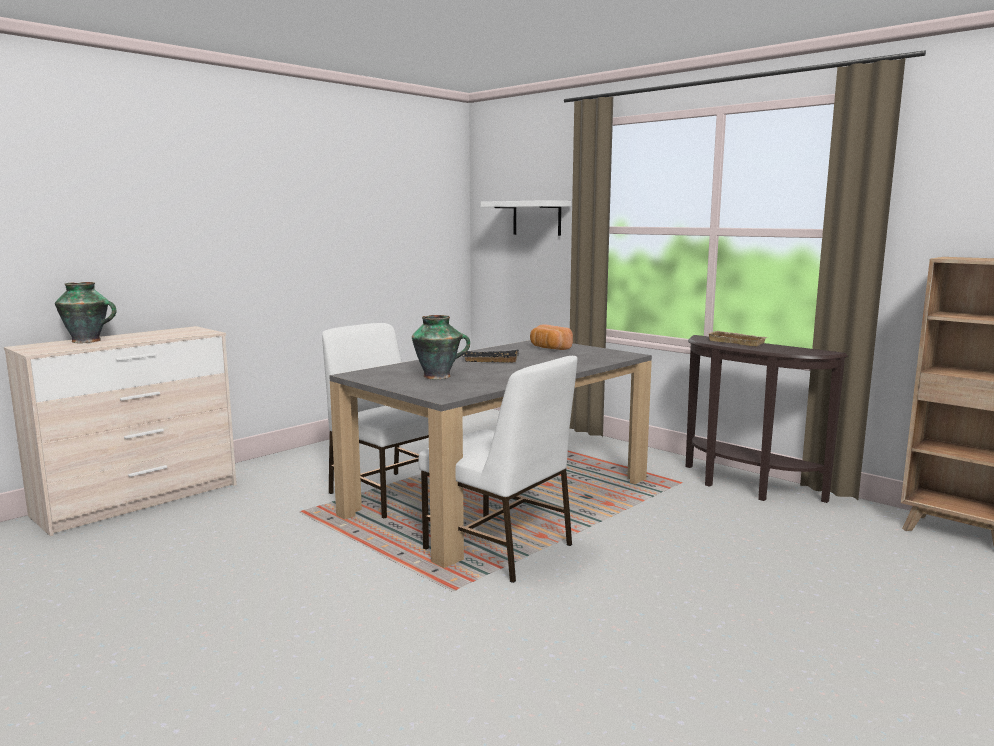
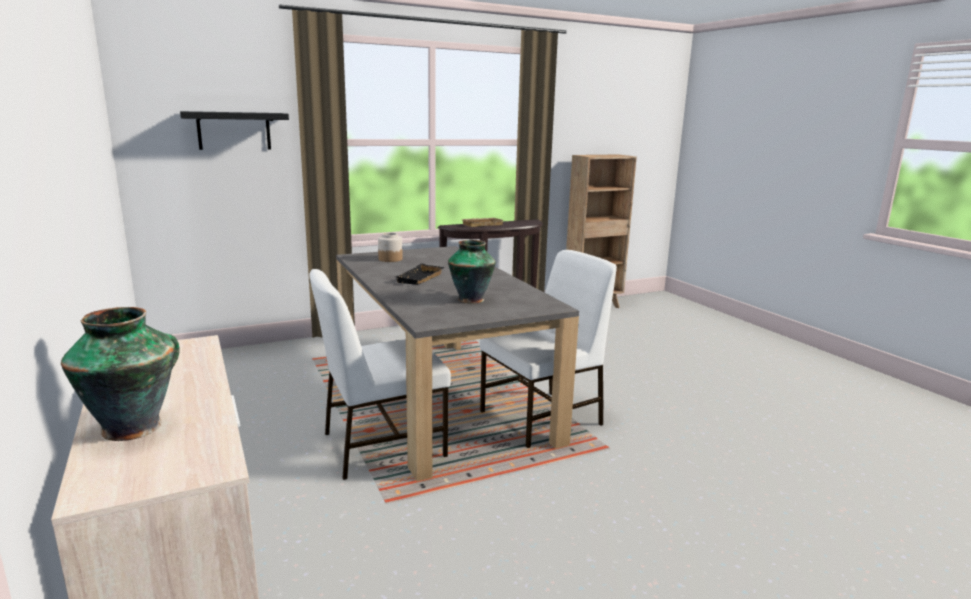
camera: 70 degrees left, 5 degrees up
(537, 218) = (234, 131): white shelf -> black shelf
(549, 348) = (390, 259): bread -> jar

